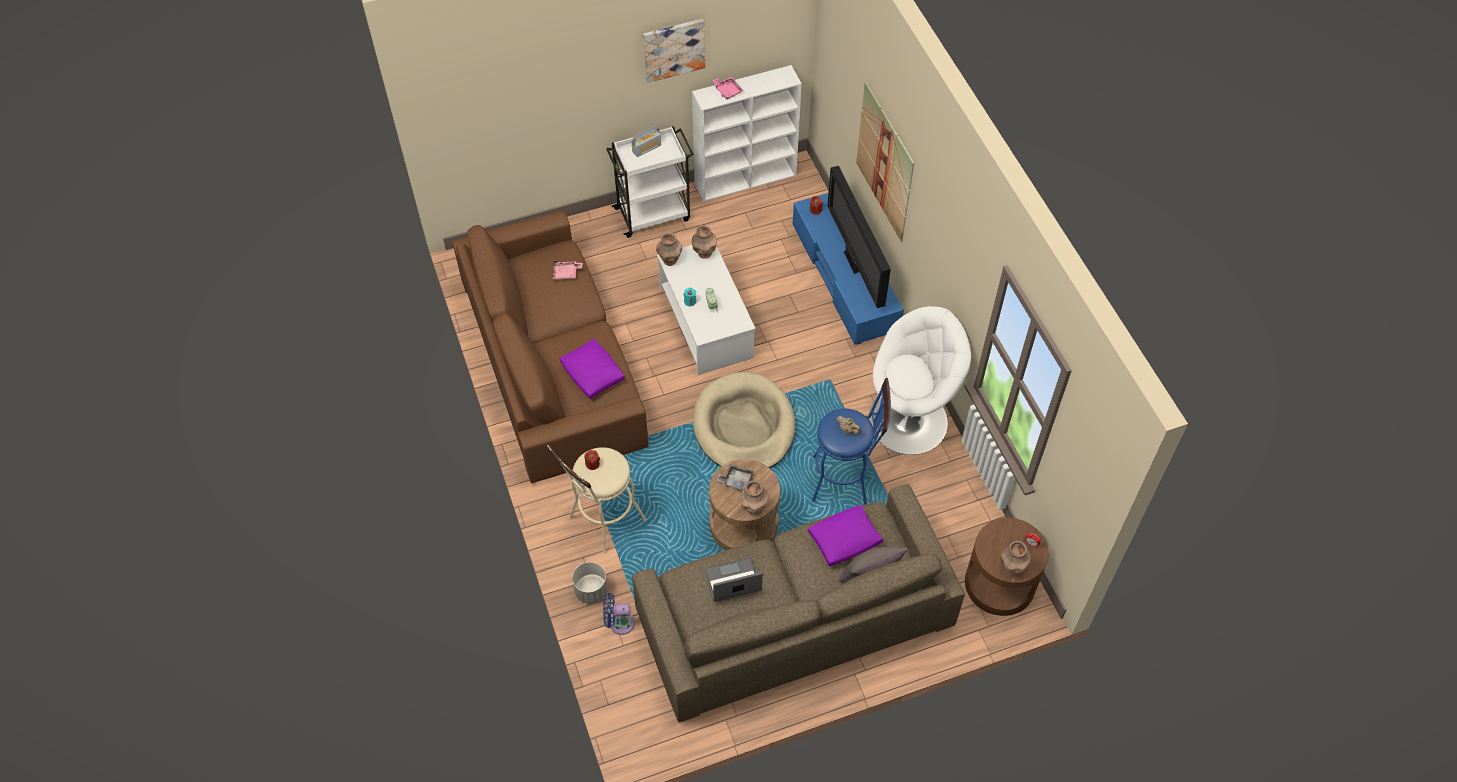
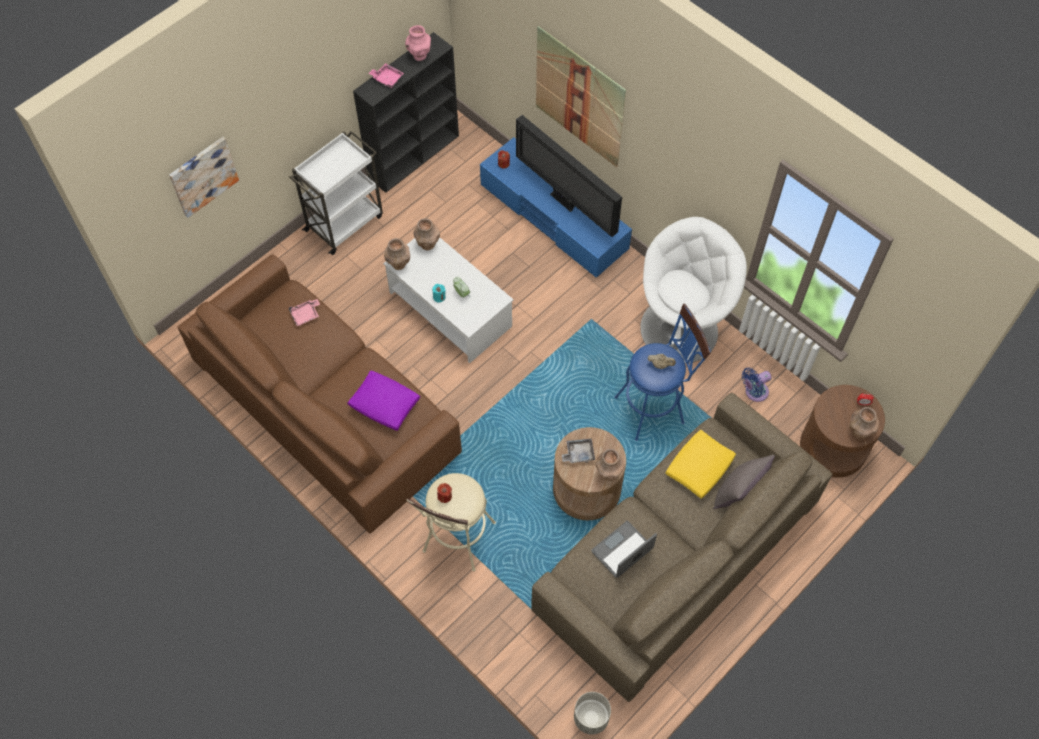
camera: 25 degrees left, 5 degrees up
(591, 591) = (481, 613): grey planter -> grey planter (591, 718)
(619, 623) = (523, 632): blue fan -> blue fan (754, 392)
(646, 148) = (328, 163): radio -> none
(673, 49) = (330, 55): picture -> picture (203, 176)
(744, 426) = (537, 395): beige dog bed -> none
(746, 178) = (414, 156): white bookcase -> black bookcase
(767, 81) = (419, 56): none -> pink vase
(843, 540) = (699, 468): purple pillow -> yellow pillow

